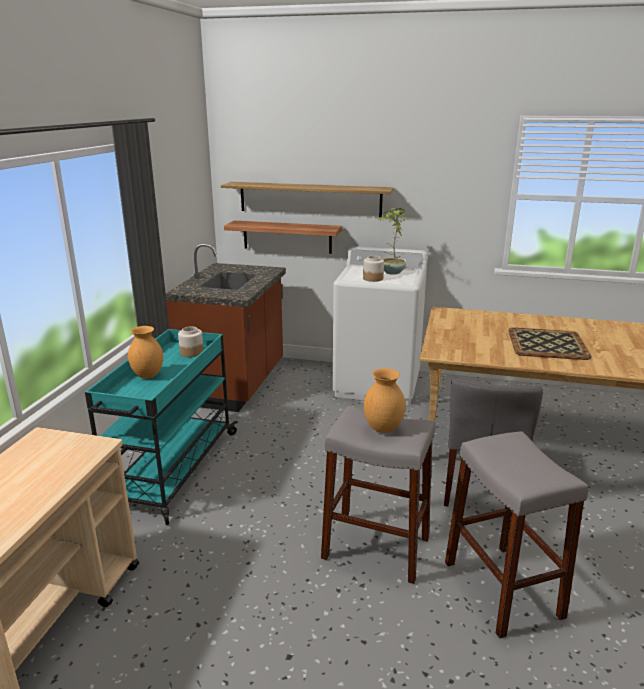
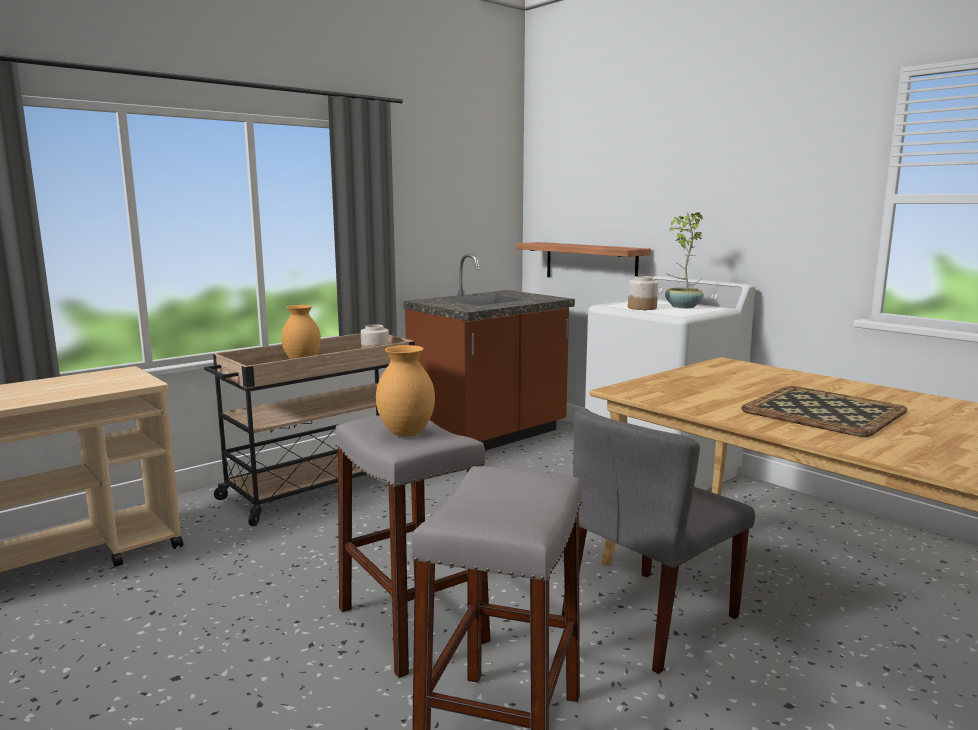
camera: 35 degrees right, 10 degrees down
(172, 470) = (323, 487): turquoise cart -> beige cart
(309, 199) = (616, 213): shelf -> none

